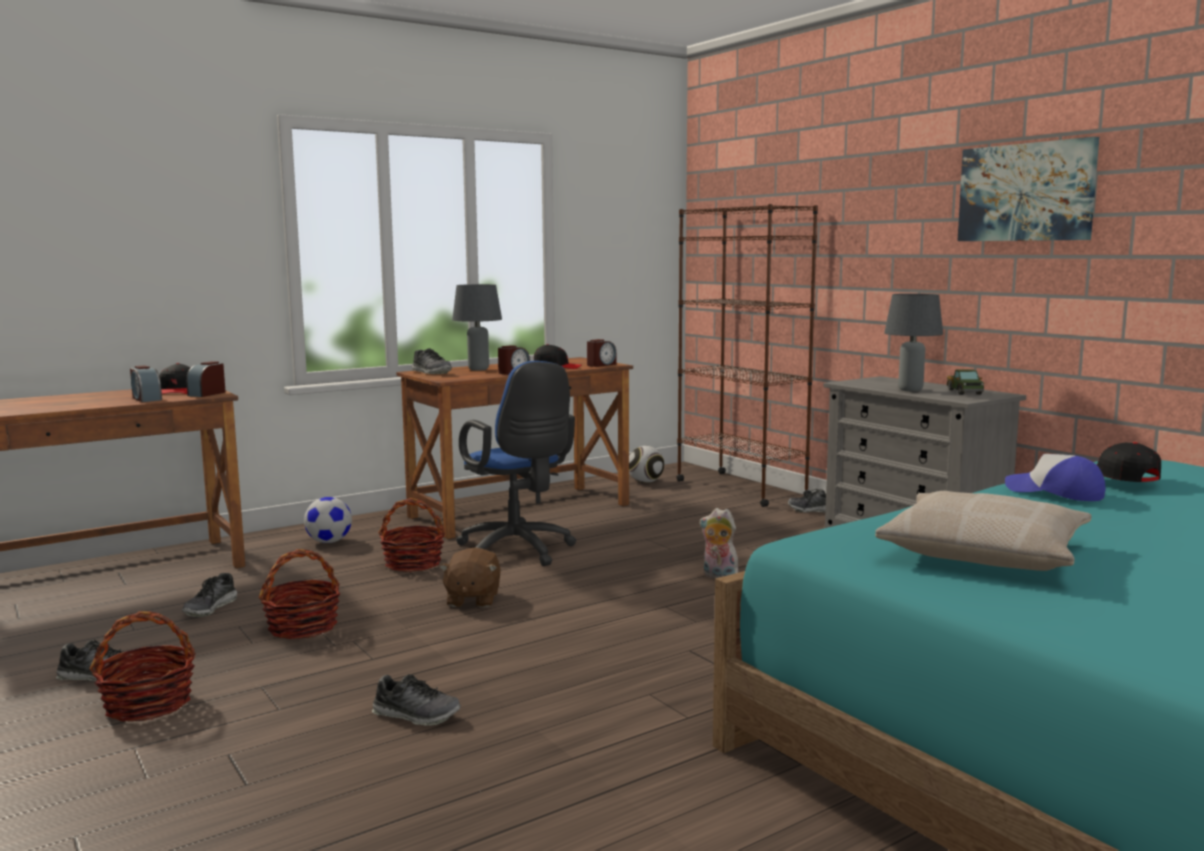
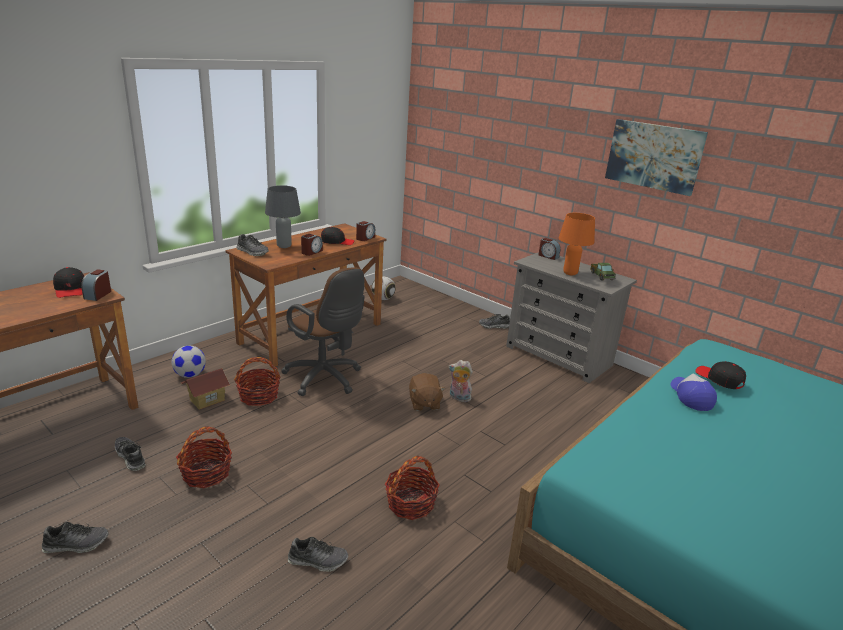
camera: 15 degrees left, 15 degrees up
(146, 399) = (52, 306): alarm clock -> alarm clock (548, 256)
(148, 704) = (125, 572): basket -> basket (410, 503)
(210, 608) = (130, 457): shoe -> shoe turned 135 degrees clockwise
(340, 564) = (207, 400): none -> toy house
(472, 599) = (312, 433): brown plush toy -> brown plush toy (424, 403)
(518, 552) = (325, 379): blue office chair -> brown office chair
(741, 488) = (444, 304): brown bookcase -> none
(910, 390) = (570, 273): grey table lamp -> orange table lamp
(984, 551) = (684, 476): beige pillow -> none
(1055, 492) = (690, 396): cap -> cap turned 60 degrees clockwise

